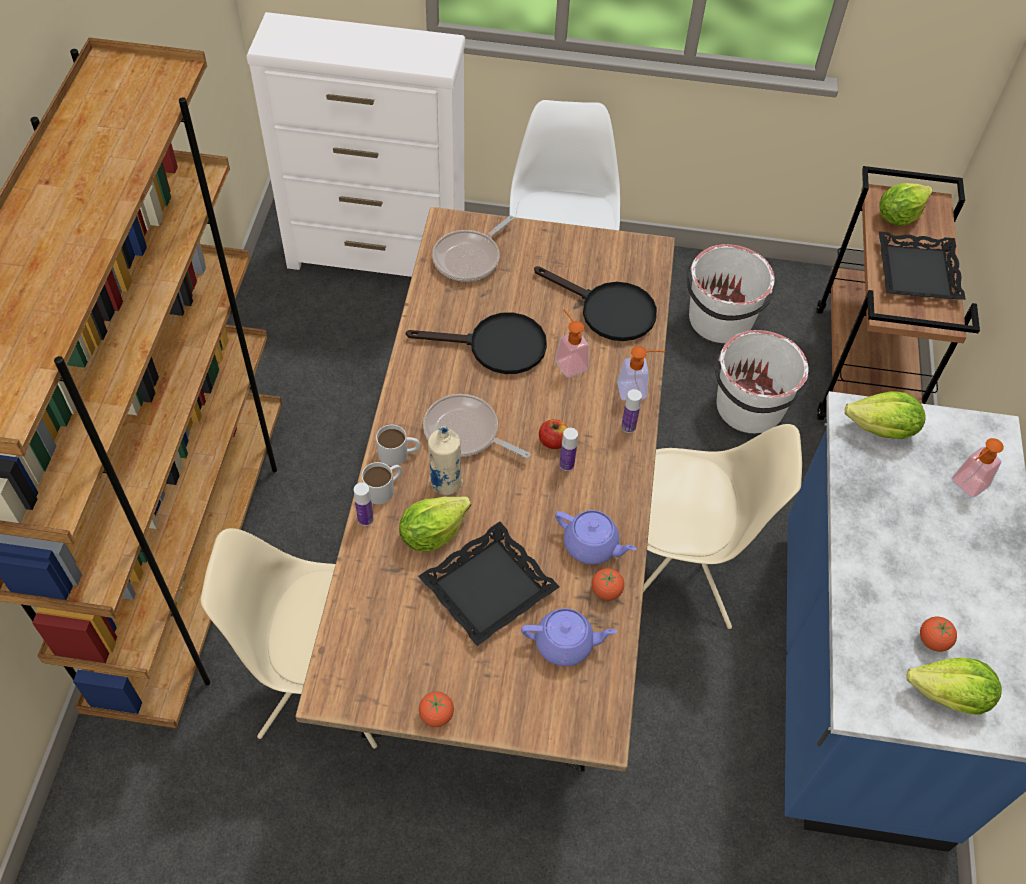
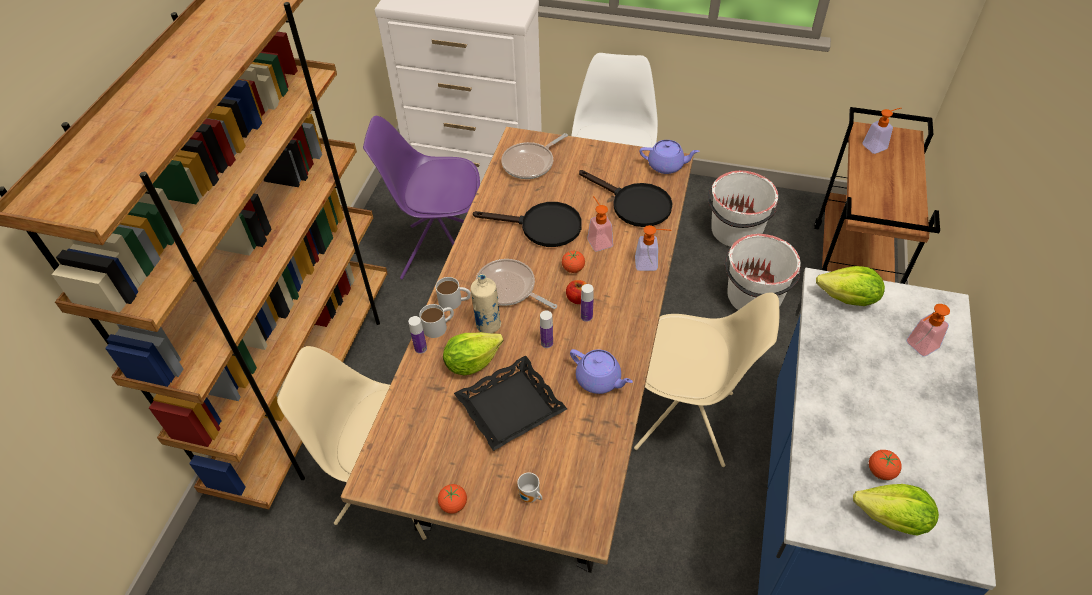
camera: 10 degrees right, 5 degrees down
(343, 368) = (440, 252): none -> purple chair
(527, 699) = (530, 497): none -> mug
(565, 644) = (568, 455): purple teapot -> purple teapot (666, 165)
(606, 591) = (606, 416): tomato -> tomato (573, 268)
(628, 427) = (640, 290): bottle -> bottle (547, 343)
(898, 216) = (877, 145): lettuce -> soap dispenser
(916, 272) = (890, 187): black tray -> none

